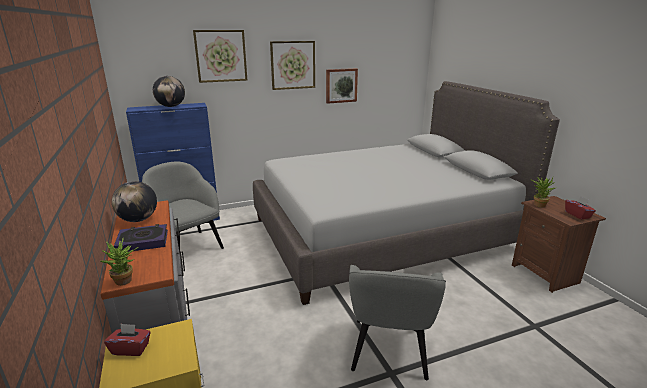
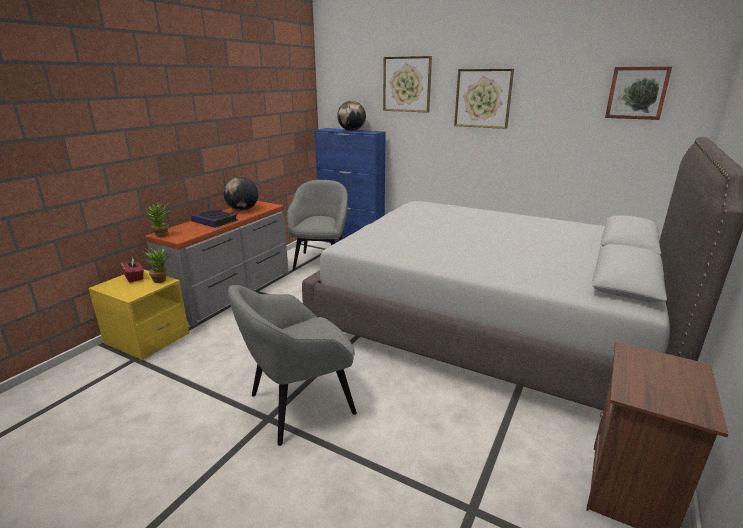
camera: 50 degrees right, 0 degrees up
(341, 85) = (546, 130): picture -> picture (637, 93)
(538, 204) = (637, 356): potted plant -> potted plant (162, 280)
(577, 215) = (672, 399): red tissue box -> none

